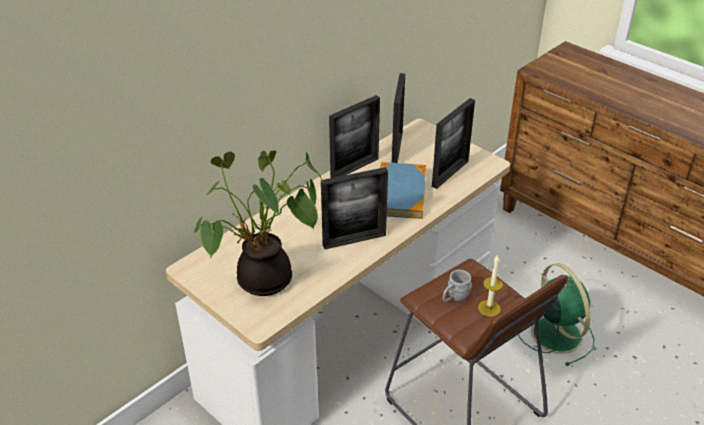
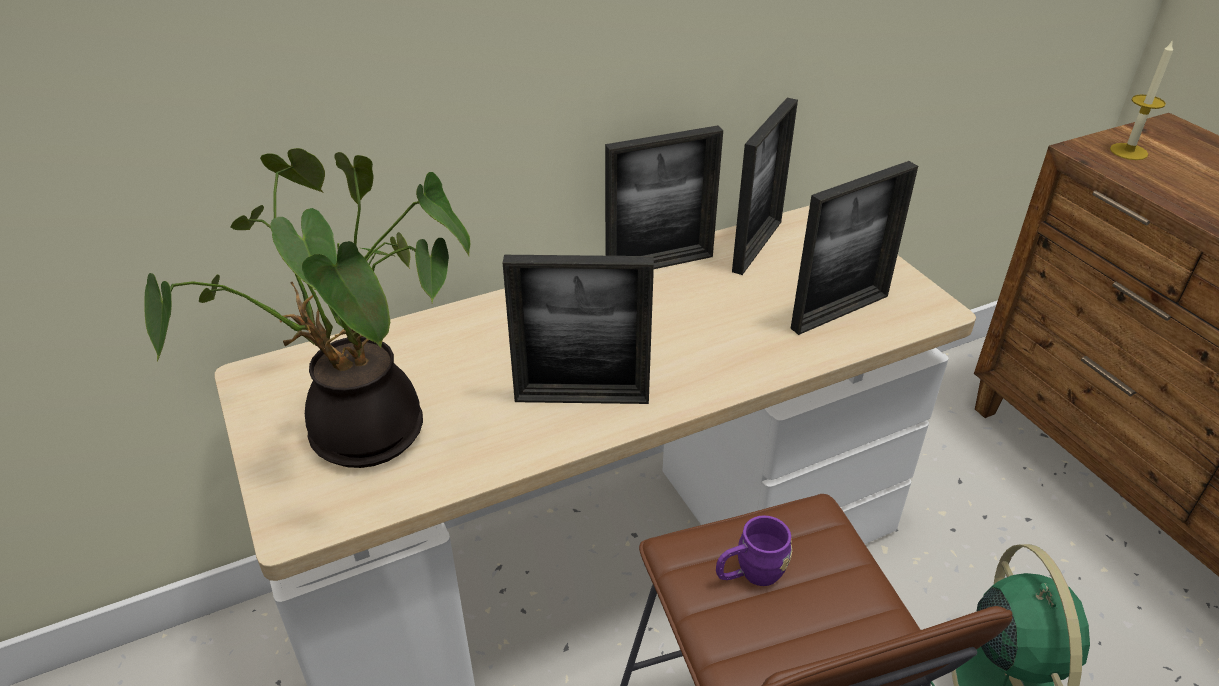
camera: 20 degrees right, 0 degrees up
(400, 193) = (721, 328): book -> none
(454, 298) = (750, 574): grey mug -> purple mug
(489, 308) = (817, 622): candle -> candle (1128, 151)

